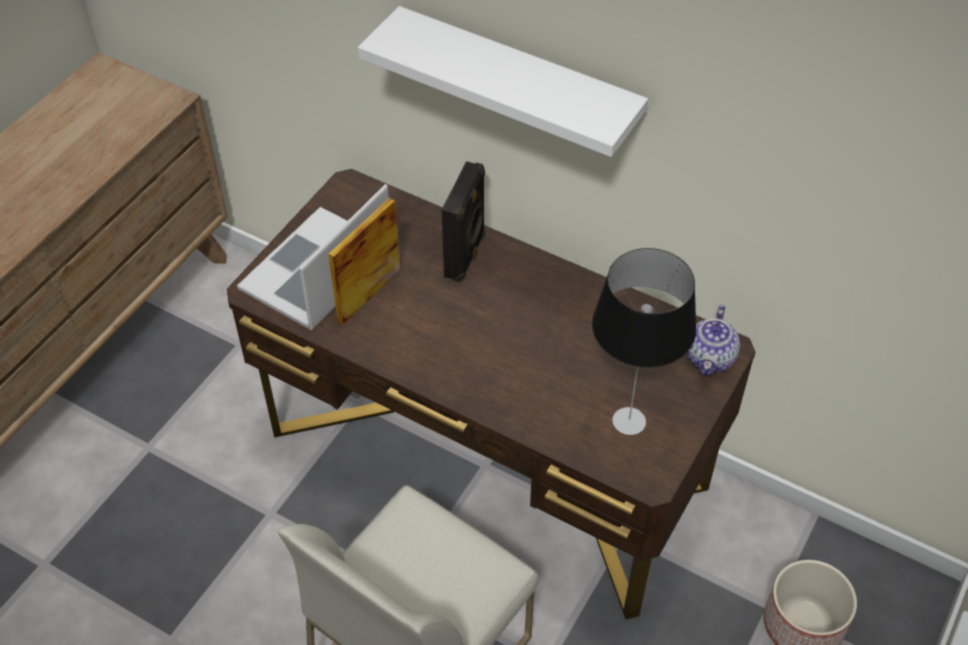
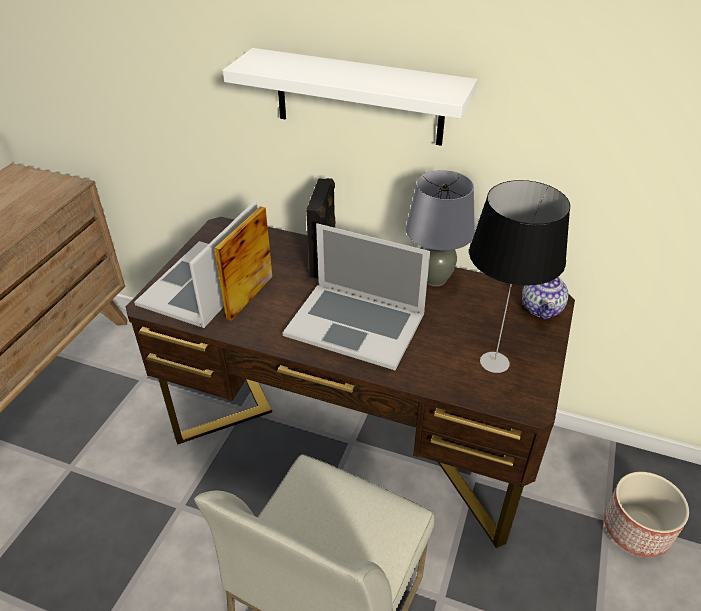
camera: 10 degrees left, 10 degrees down
(483, 349) = (355, 324): none -> laptop
(593, 299) = (434, 279): none -> grey table lamp

